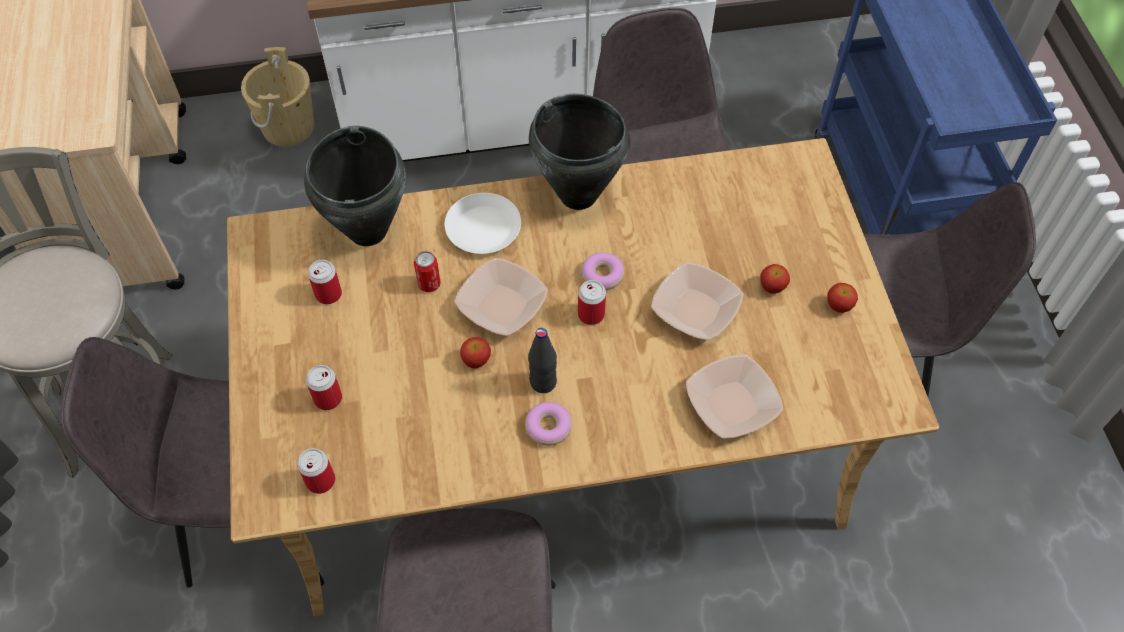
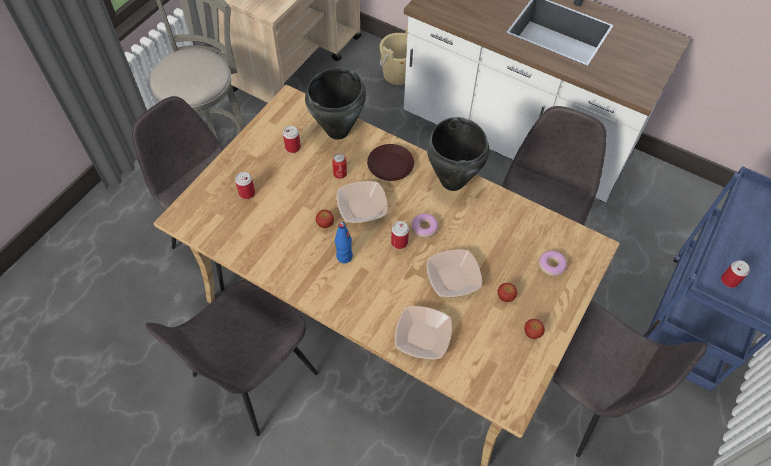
camera: 40 degrees right, 0 degrees up
(320, 480) = (209, 226): can -> can (729, 280)
(484, 229) = (390, 166): white plate -> brown plate
(543, 382) = (344, 256): black bottle -> blue bottle
(548, 427) = (325, 279): donut -> donut (551, 265)

